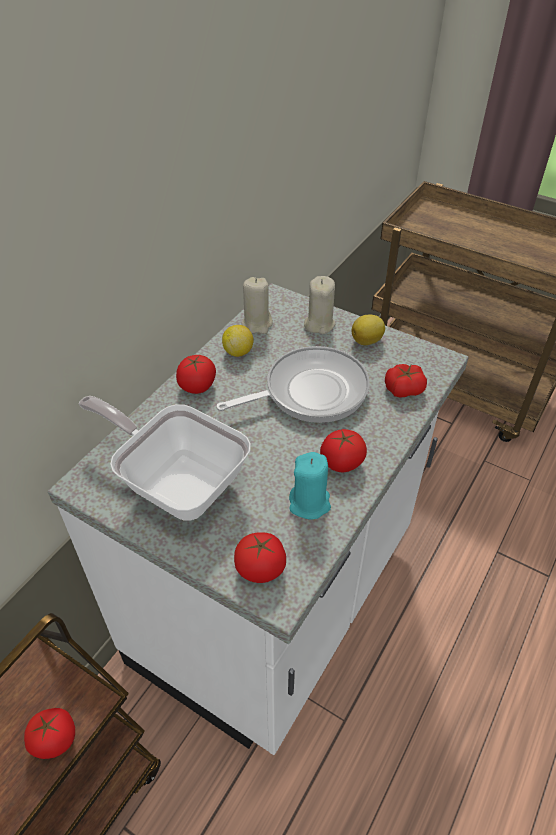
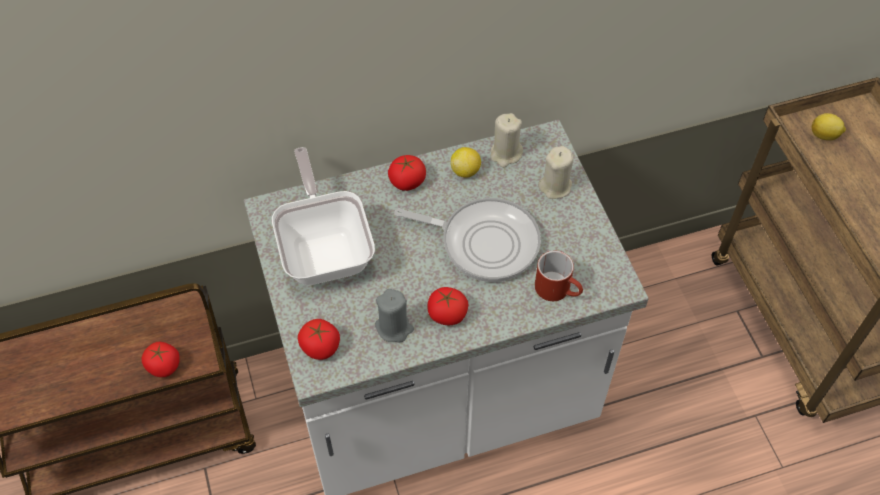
camera: 40 degrees right, 10 degrees up
(310, 503) = (394, 327): turquoise candle -> grey candle
(367, 341) = (578, 228): lemon -> lemon (824, 135)
(403, 389) = (559, 289): tomato -> red mug

